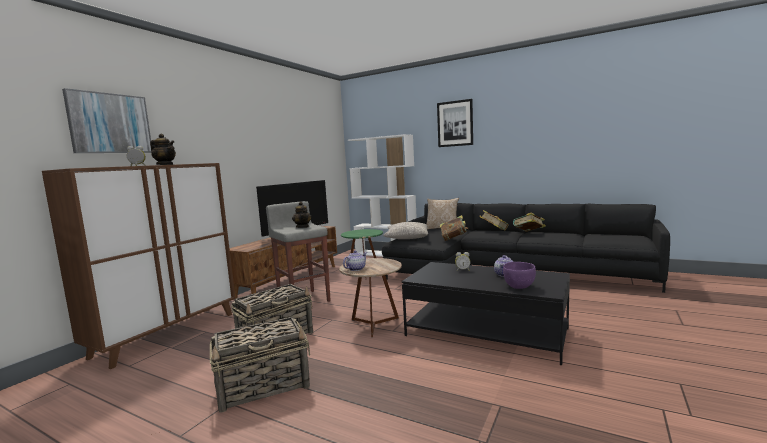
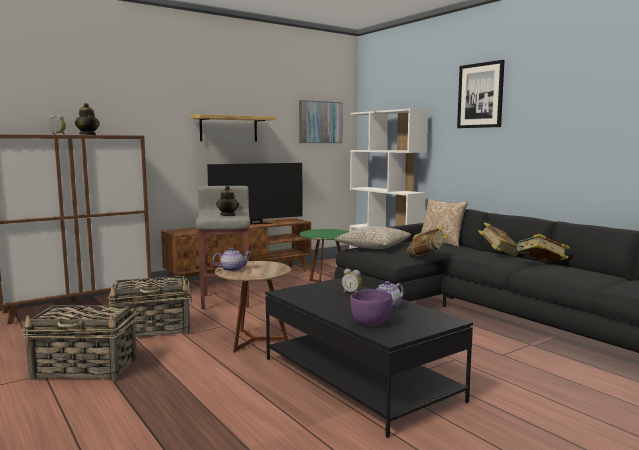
camera: 25 degrees right, 0 degrees up
(110, 123) = (48, 92): picture -> picture (320, 122)
(265, 155) = (229, 128): none -> shelf

